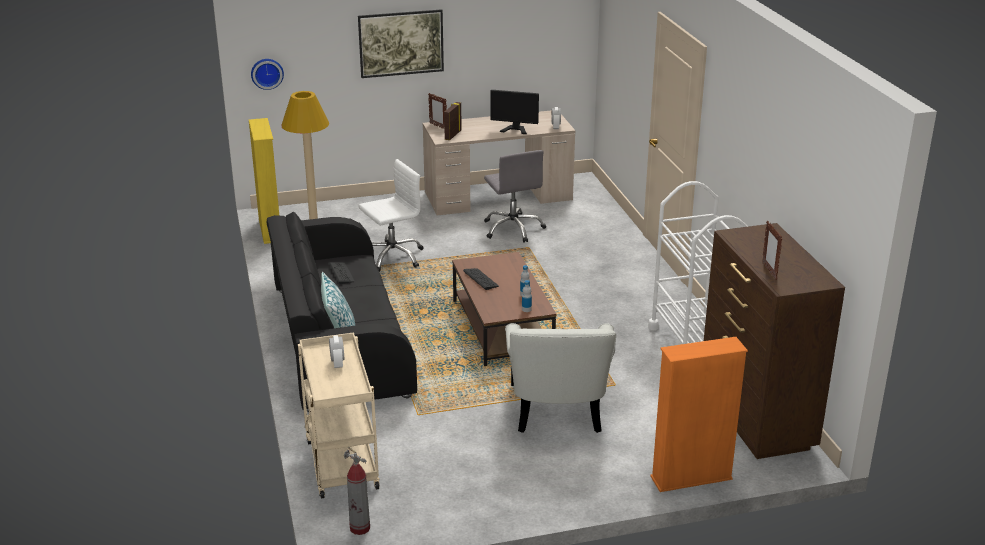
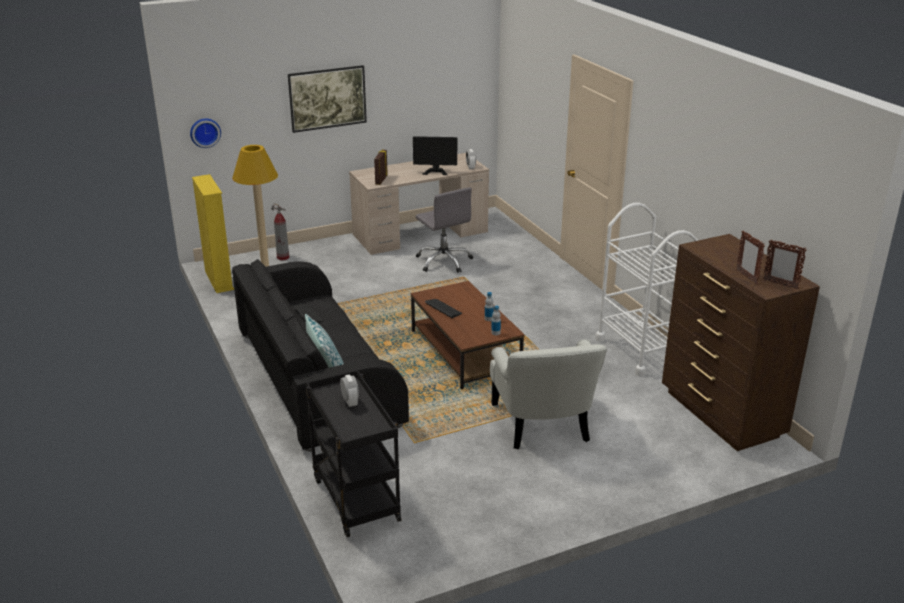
camera: 10 degrees left, 0 degrees up
(340, 463) = (354, 498): beige cart -> black cart
(360, 528) = (395, 563): fire extinguisher -> fire extinguisher (283, 257)
(392, 257) = (342, 295): white office chair -> none
(438, 126) = (364, 173): picture frame -> picture frame (780, 284)
(691, 478) = (687, 476): orange bookcase -> none

